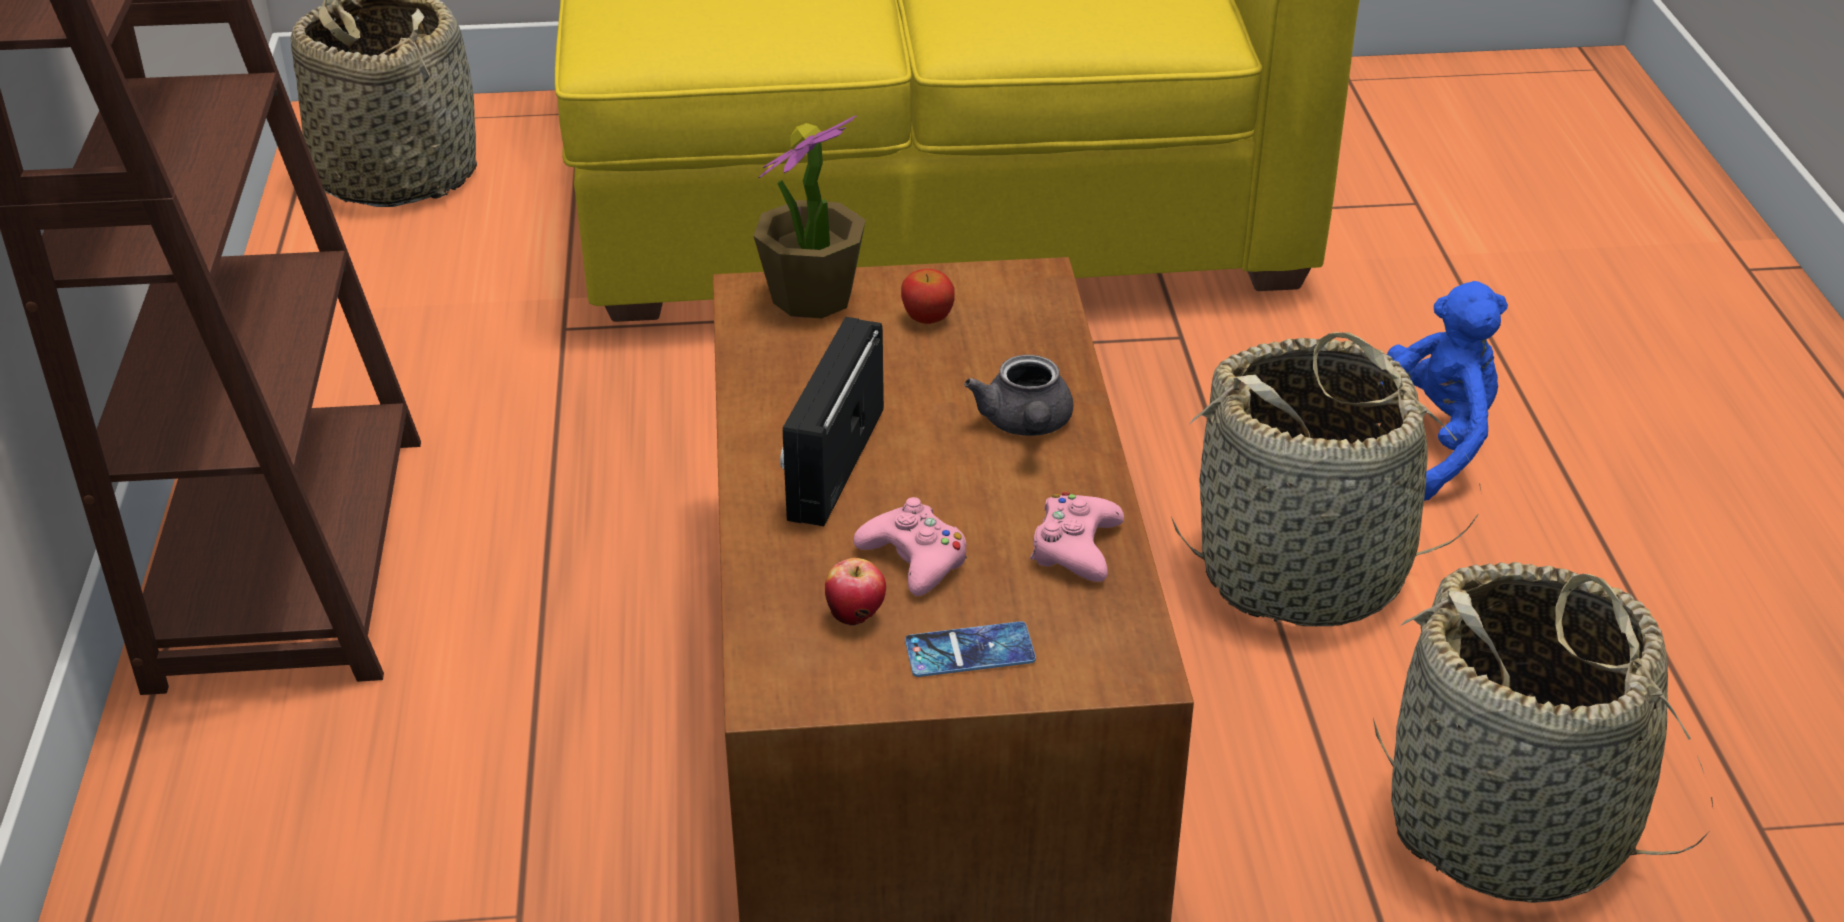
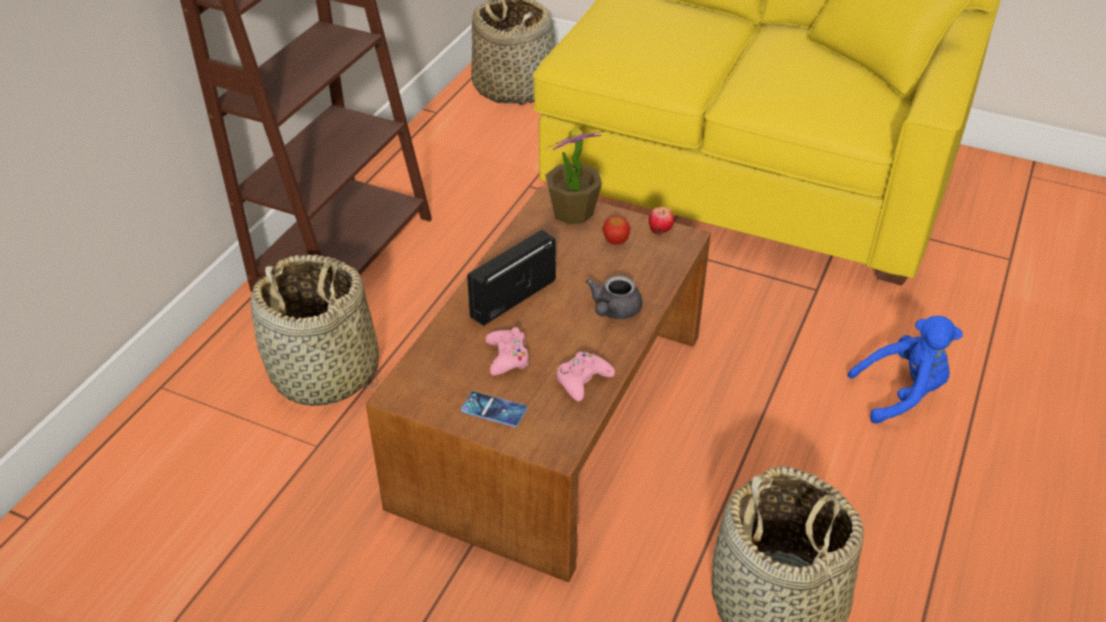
camera: 30 degrees right, 5 degrees up
(856, 616) = (460, 373): apple -> apple (660, 232)
(1305, 570) = (780, 434): basket -> basket (325, 373)

